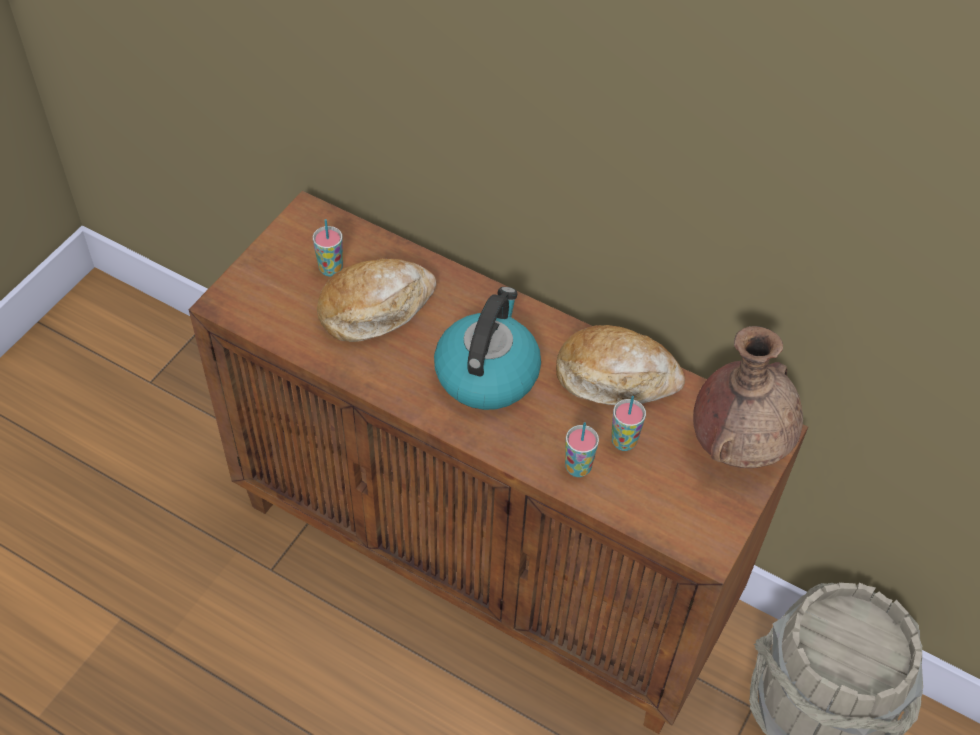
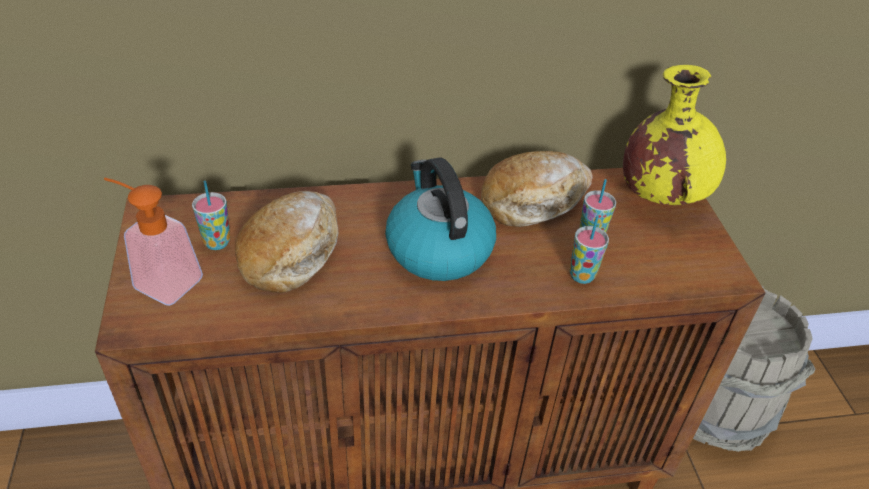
camera: 40 degrees left, 10 degrees down
(268, 277) = (160, 279): none -> soap dispenser
(739, 443) = (660, 196): brown vase -> yellow vase

